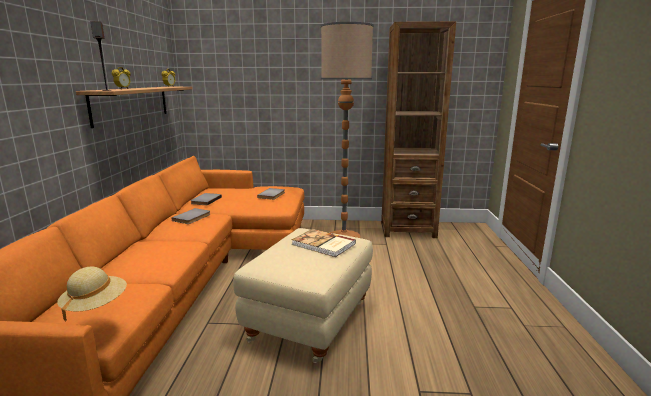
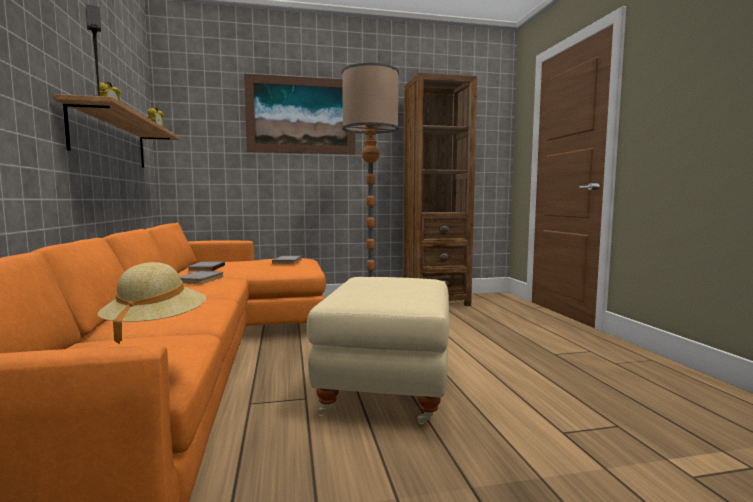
camera: 15 degrees left, 10 degrees down
(294, 60) = (301, 115): none -> picture
(323, 244) = (401, 282): book -> none

